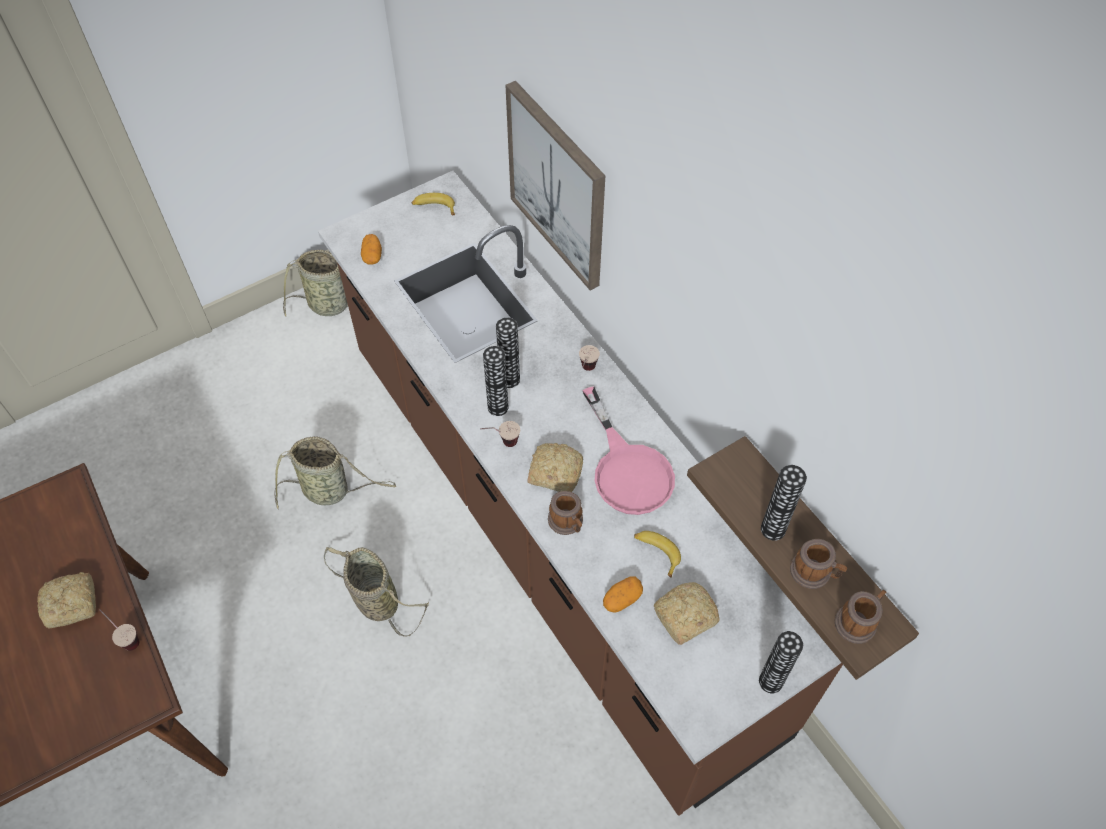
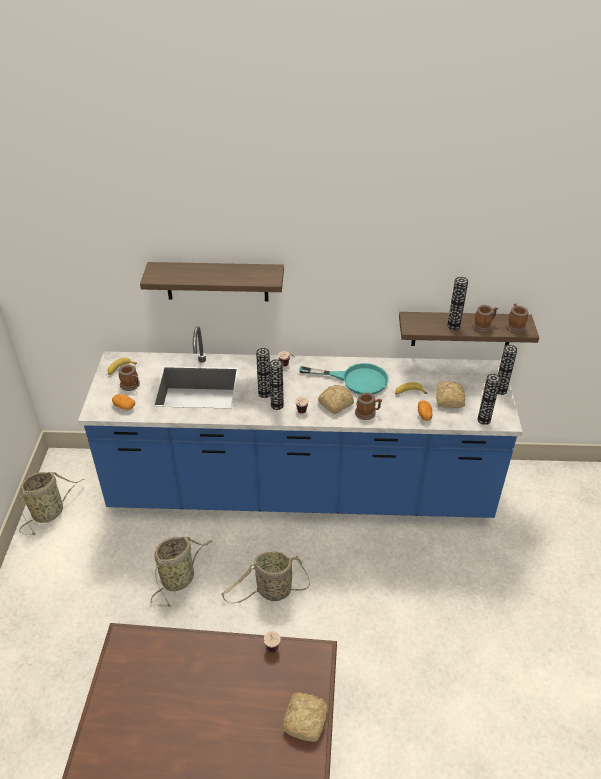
camera: 55 degrees left, 15 degrees down
(73, 604) = (217, 670): bread -> bread (306, 719)
(414, 237) = (131, 385): none -> mug
(553, 533) = (300, 492): brown counter -> blue counter
(558, 186) = (217, 281): picture -> shelf
(627, 469) = (356, 380): pink frying pan -> turquoise frying pan
(677, 689) = (484, 420): none -> vase

